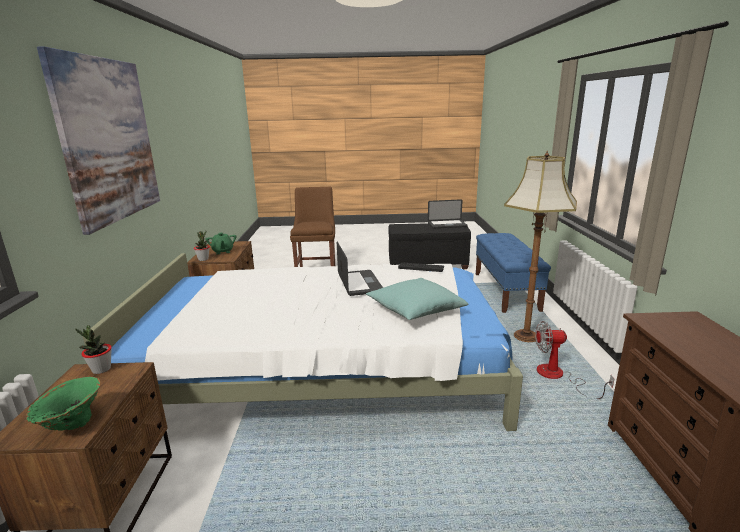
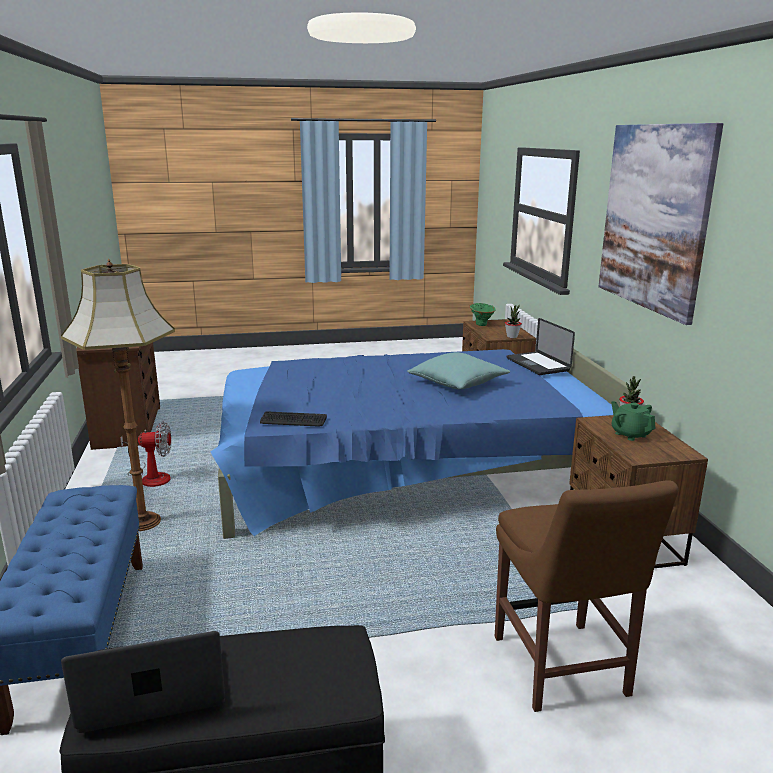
camera: 170 degrees right, 0 degrees up
(327, 371) = (404, 467): white bed -> blue bed
(359, 283) = (371, 393): laptop -> laptop (537, 364)
(415, 310) = (307, 376): turquoise pillow -> turquoise pillow (458, 383)

